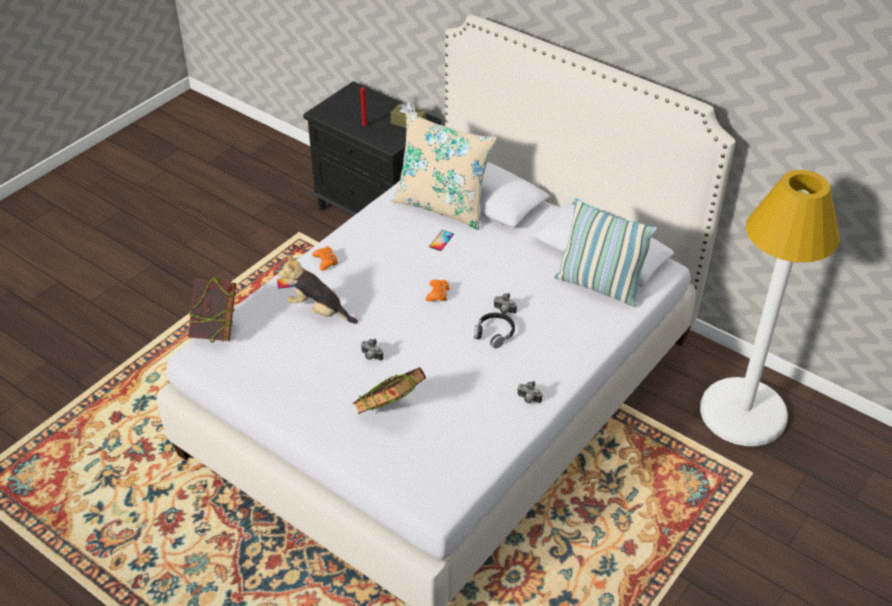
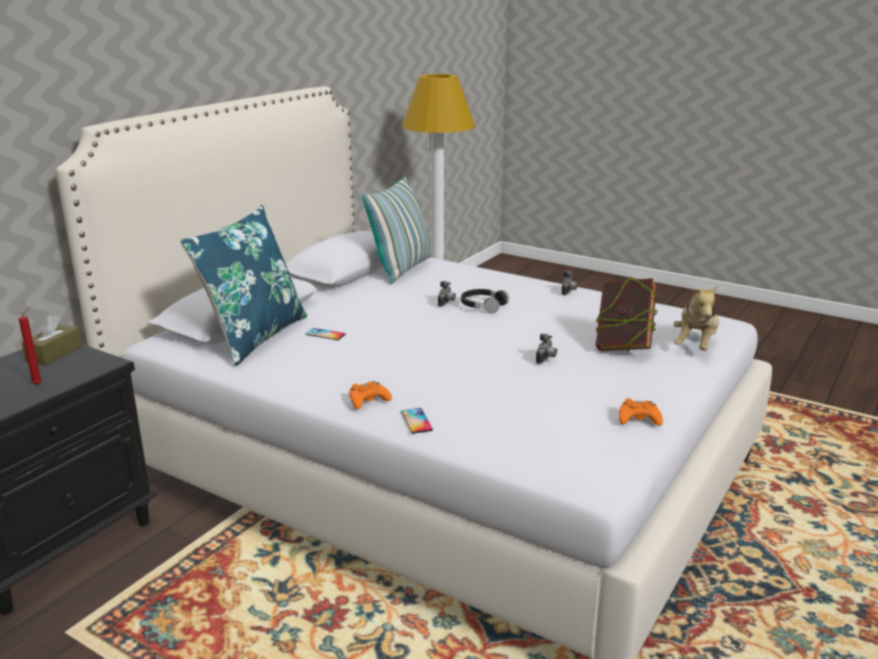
camera: 95 degrees left, 20 degrees down
(216, 330) = (540, 471): book -> none
(319, 311) = (475, 394): plush toy -> plush toy (695, 344)
(437, 294) = (427, 331): orange game controller -> orange game controller (638, 419)
(442, 206) = (254, 336): beige pillow -> blue pillow

